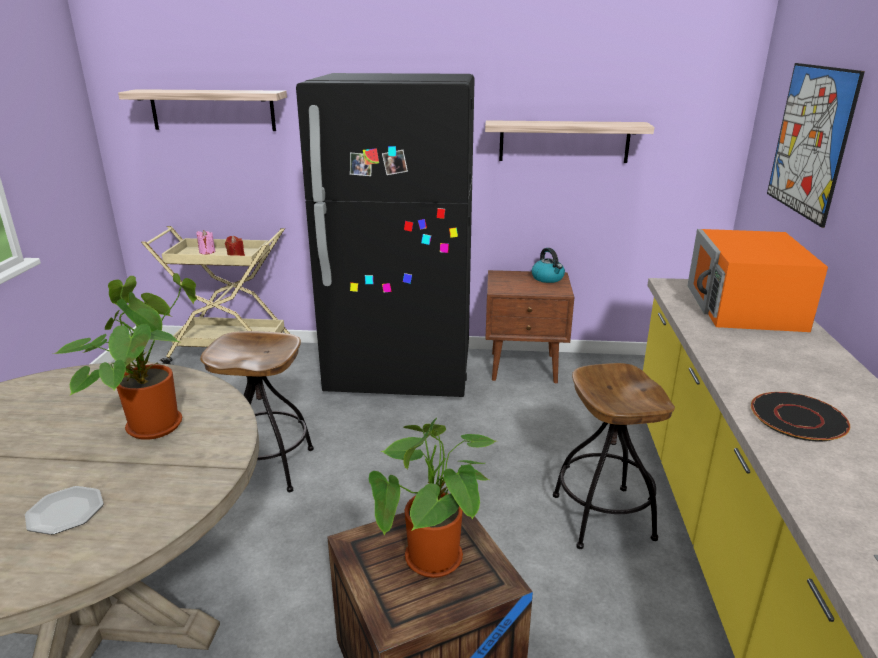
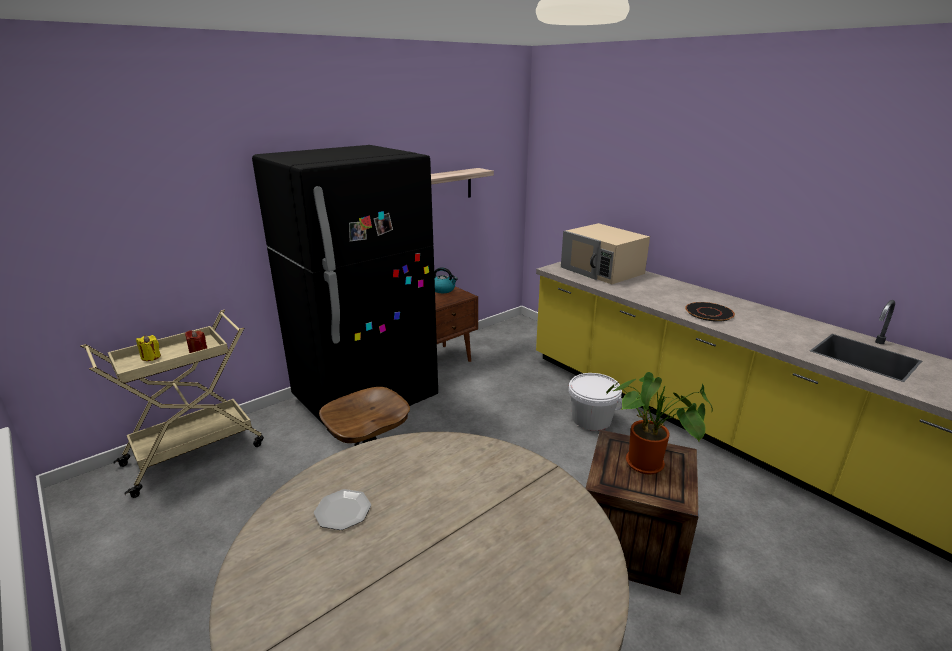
camera: 45 degrees left, 0 degrees up
(65, 512) = (523, 559): plate -> plate (342, 511)
(154, 423) = (446, 481): potted plant -> none
(207, 252) = (151, 357): pink candle -> yellow candle
(213, 110) = (121, 206): shelf -> none
(602, 516) = (591, 419): brown stool -> white bucket
(744, 307) = (602, 270): orange microwave -> beige microwave
(810, 141) = (594, 169): picture -> none

